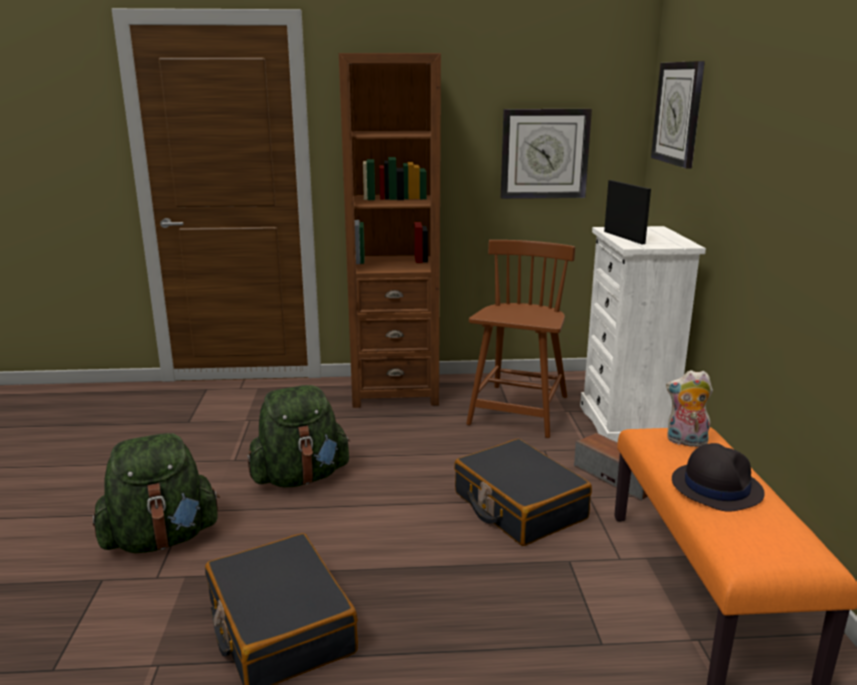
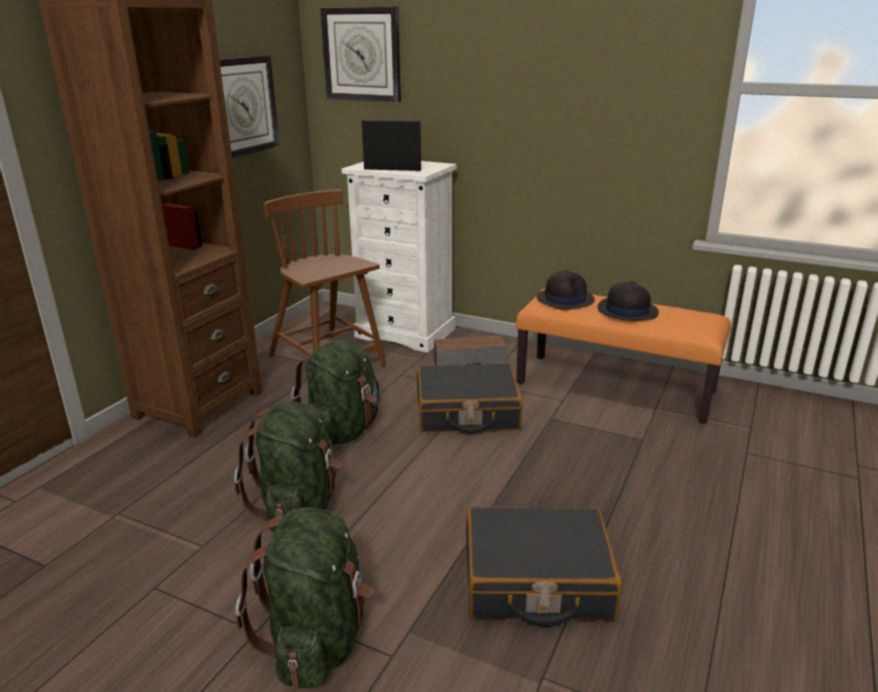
camera: 60 degrees left, 5 degrees up
(419, 457) = (343, 431): none -> green backpack
(685, 442) = (565, 299): plush toy -> black hat

